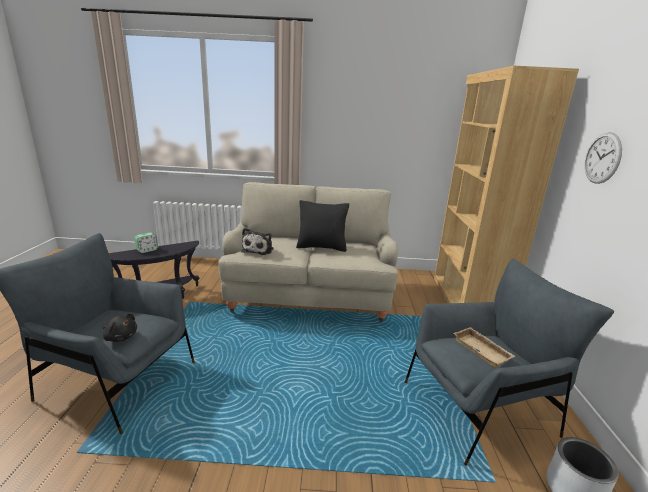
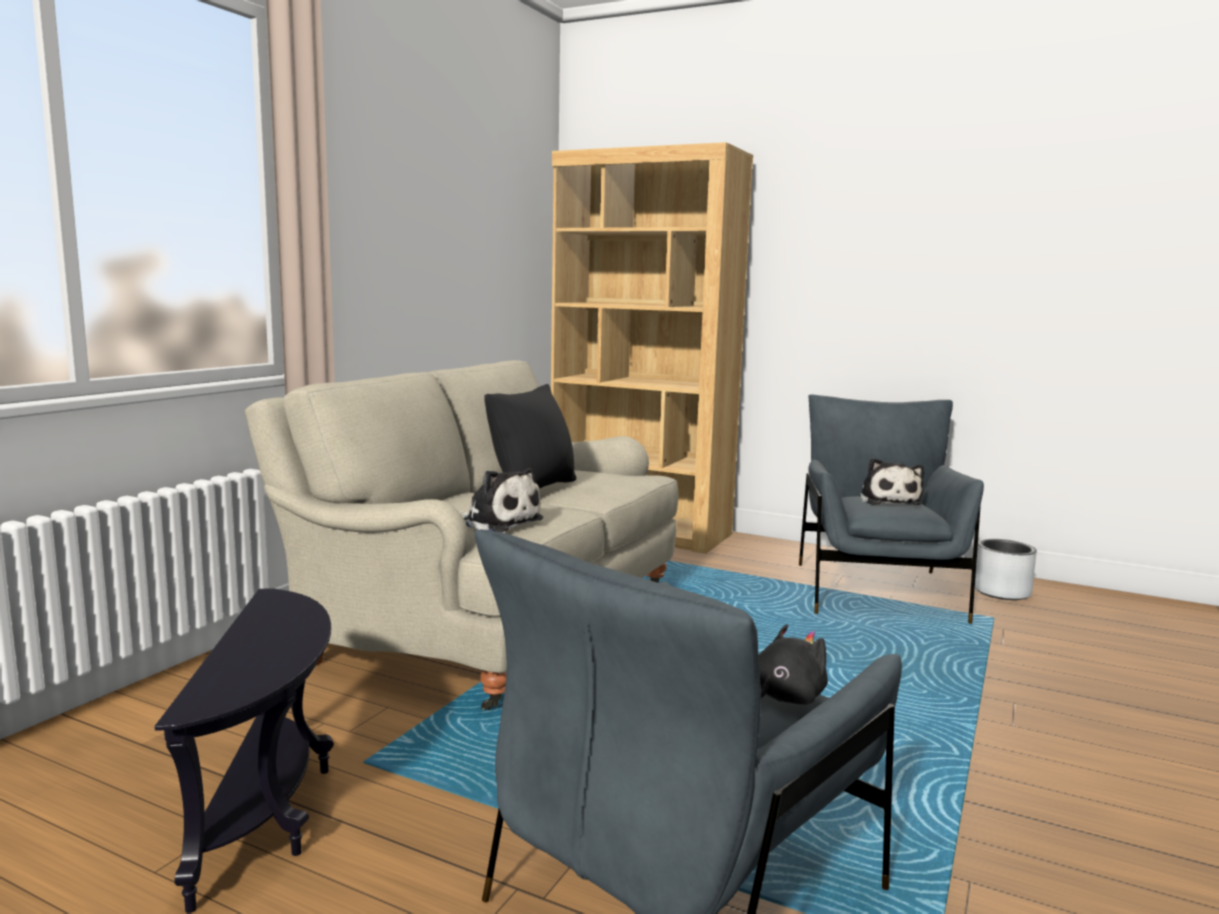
camera: 65 degrees left, 10 degrees down
(147, 250) = (243, 651): alarm clock -> none
(483, 350) = (888, 500): beige tray -> plush toy
(602, 158) = (826, 258): wall clock -> none

